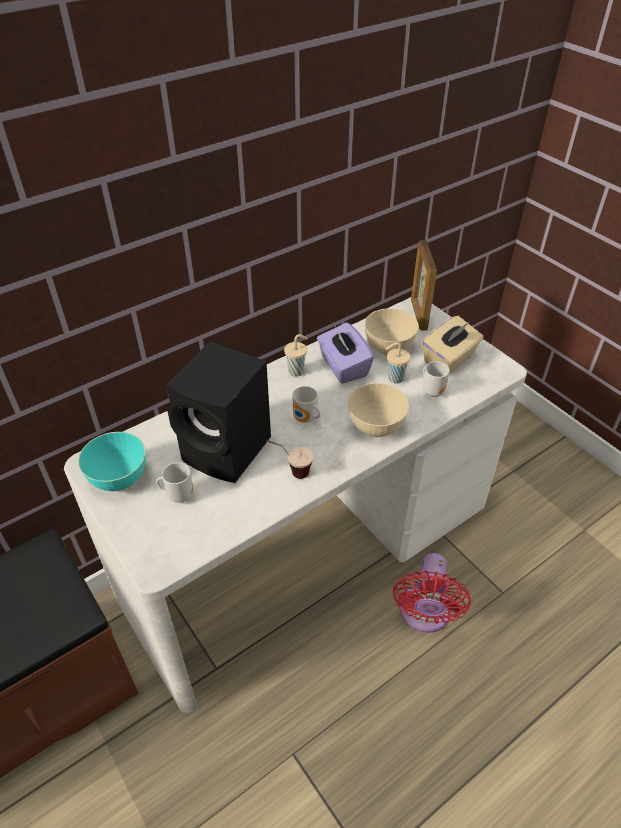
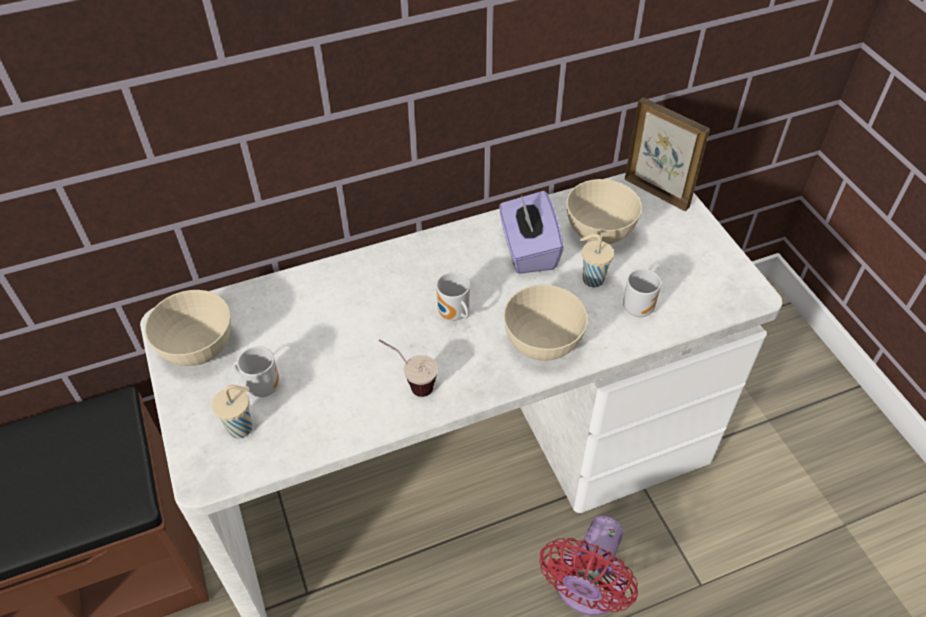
camera: 15 degrees right, 5 degrees up
(119, 479) = (198, 349): turquoise bowl -> beige bowl
(229, 451) = (342, 339): black speaker -> none
(297, 371) = (465, 245): beige cup -> beige cup (242, 428)
(418, 315) = (657, 192): picture frame -> picture frame turned 120 degrees clockwise
(449, 359) = (678, 265): beige tissue box -> none

